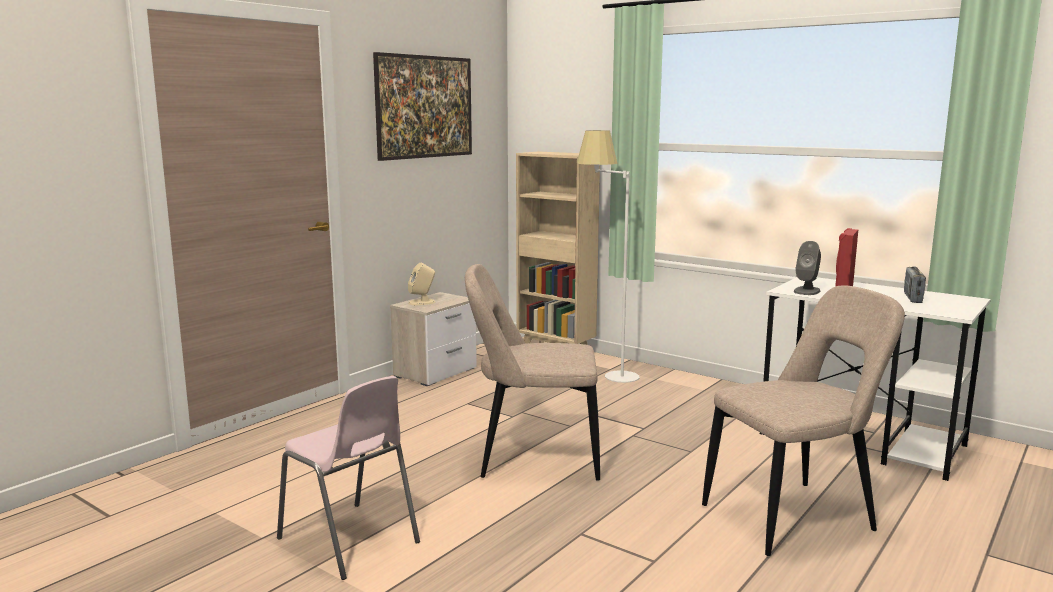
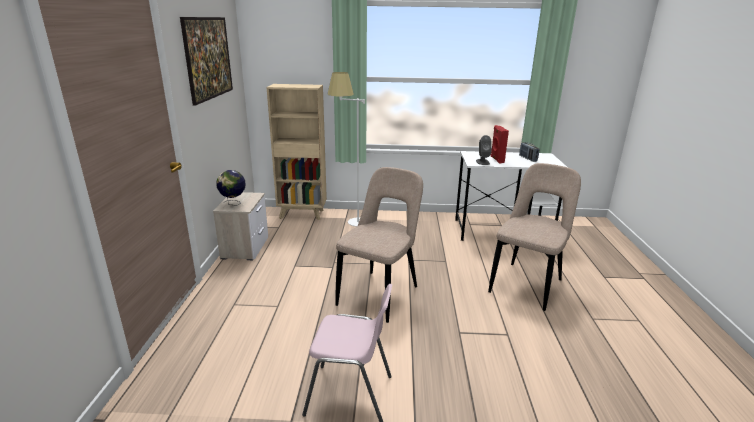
camera: 35 degrees left, 10 degrees up
(422, 302) = (233, 203): beige speaker -> globe
(533, 460) = (380, 293): beige chair -> beige chair turned 150 degrees clockwise

